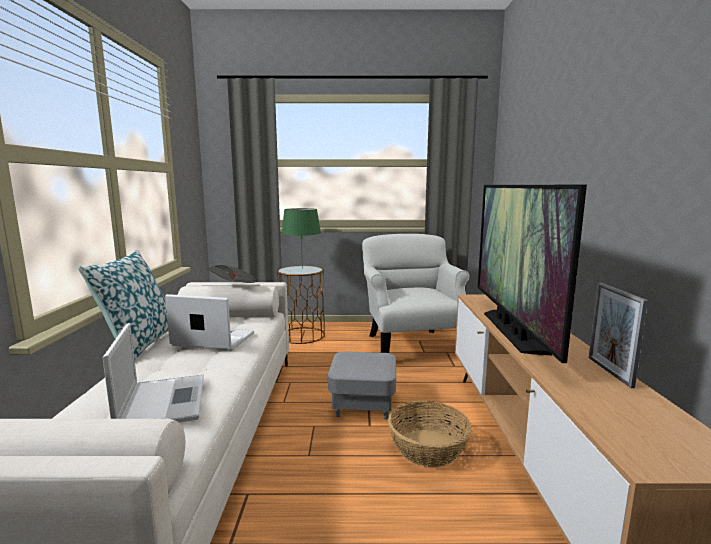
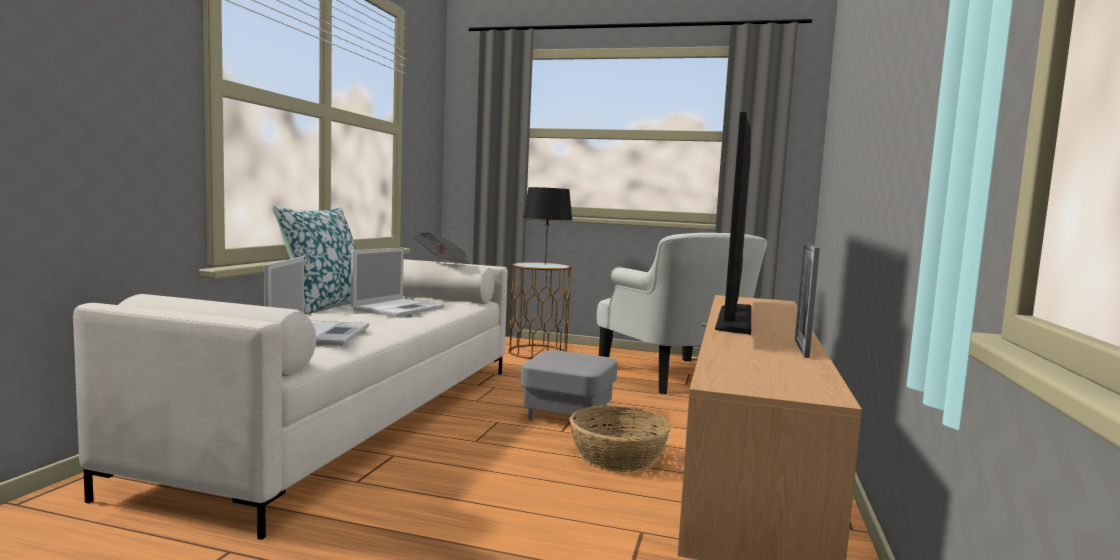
camera: 15 degrees right, 5 degrees down
(212, 339) = (399, 308): laptop -> laptop turned 90 degrees clockwise
(302, 268) = (545, 264): green table lamp -> black table lamp
(412, 345) = (675, 376): white armchair -> white armchair turned 150 degrees clockwise

